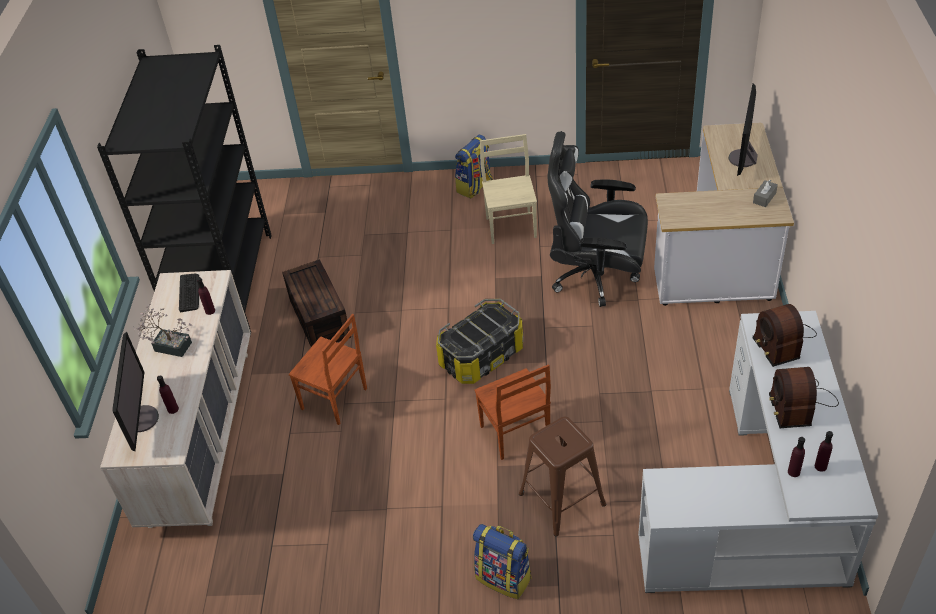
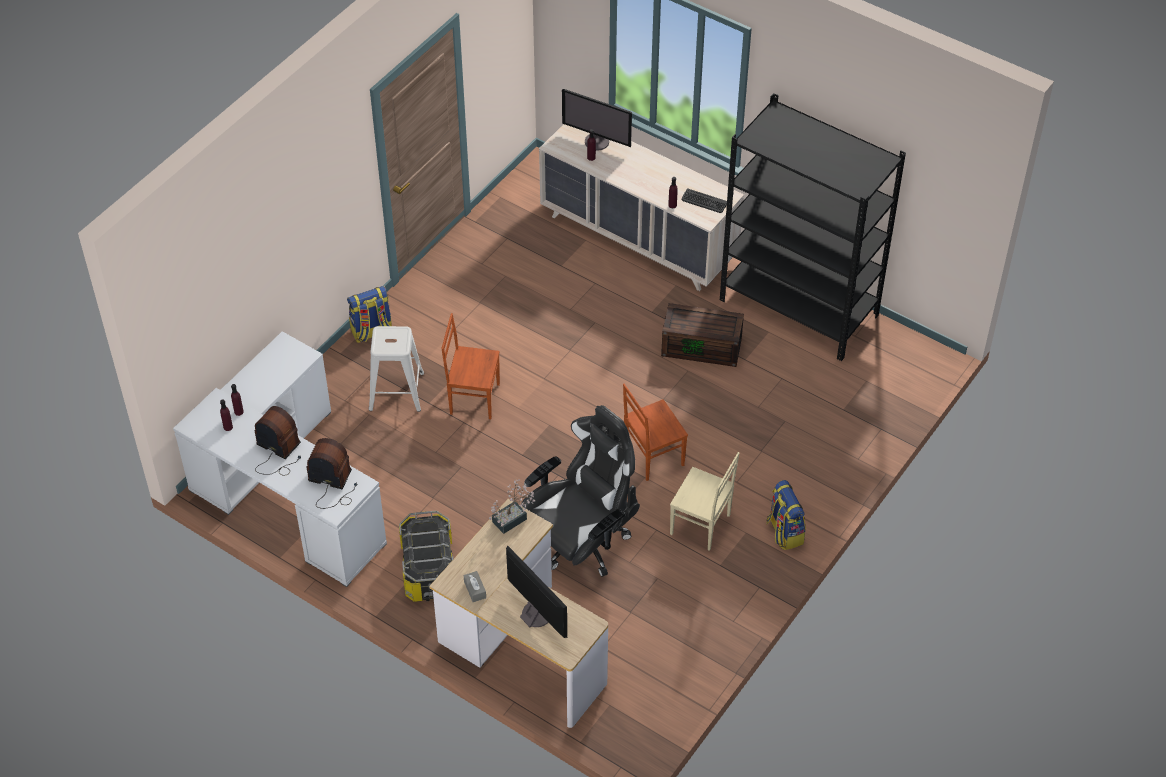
camera: 120 degrees right, 5 degrees up
(169, 345) = (655, 174): potted plant -> potted plant (513, 518)
(334, 400) = (603, 319): brown chair -> brown chair (652, 456)
(482, 356) = (564, 420): storage box -> storage box (428, 569)
(561, 499) = (396, 391): brown stool -> white stool

